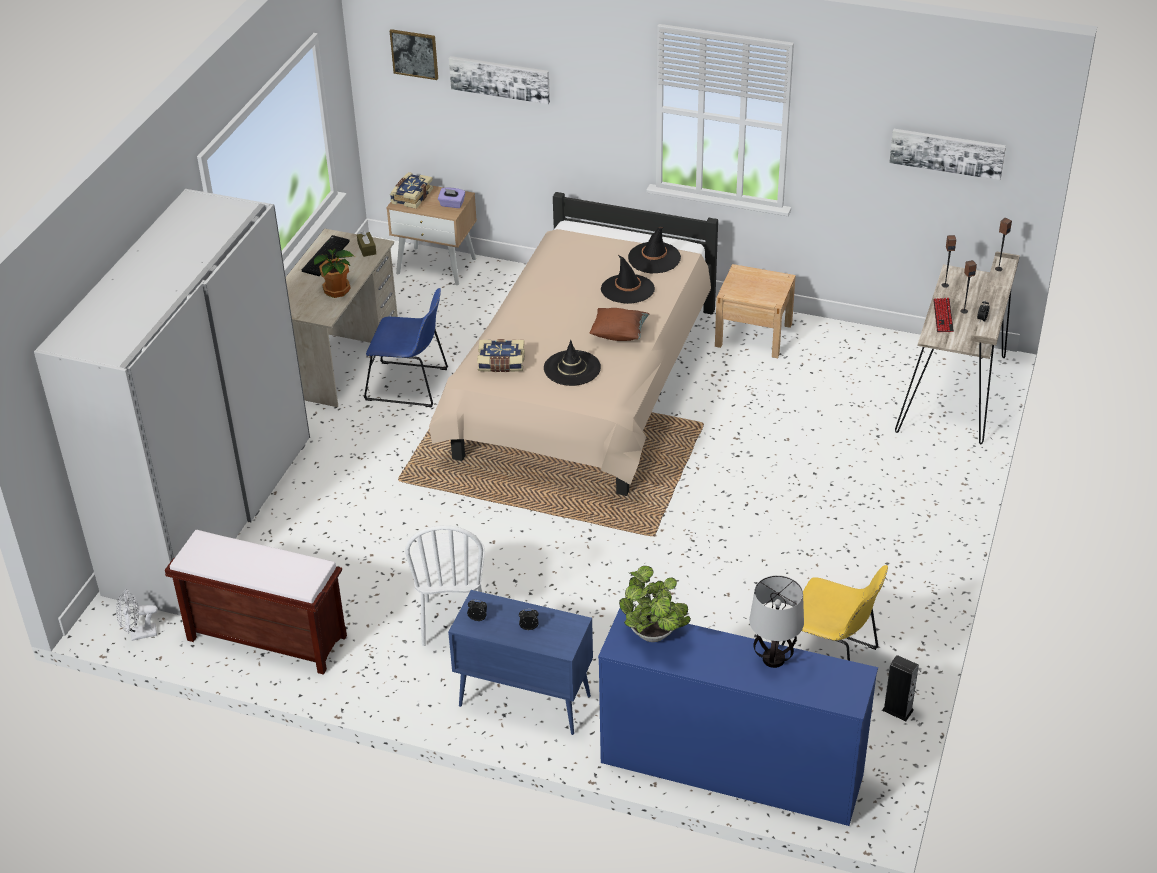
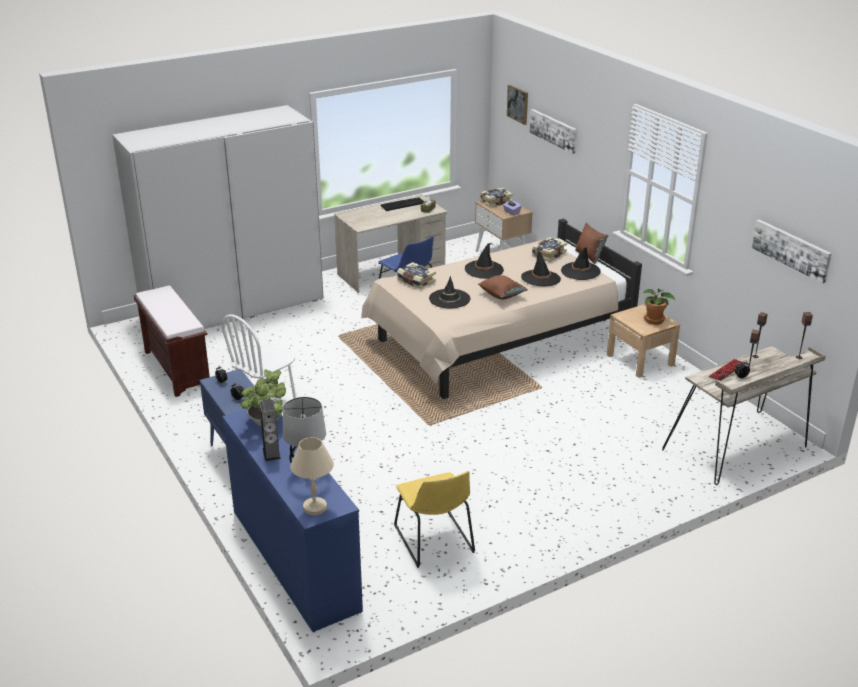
camera: 40 degrees right, 10 degrees down
(139, 634) = (130, 339): white fan -> none
(338, 290) = (385, 219): potted plant -> potted plant (654, 320)
(553, 308) = (484, 270): none -> black hat
(590, 251) = (548, 254): none -> book
(632, 232) = (589, 256): none -> brown pillow
(839, 692) = (314, 507): none -> beige table lamp
(897, 710) = (437, 592): speaker -> speaker (271, 453)

